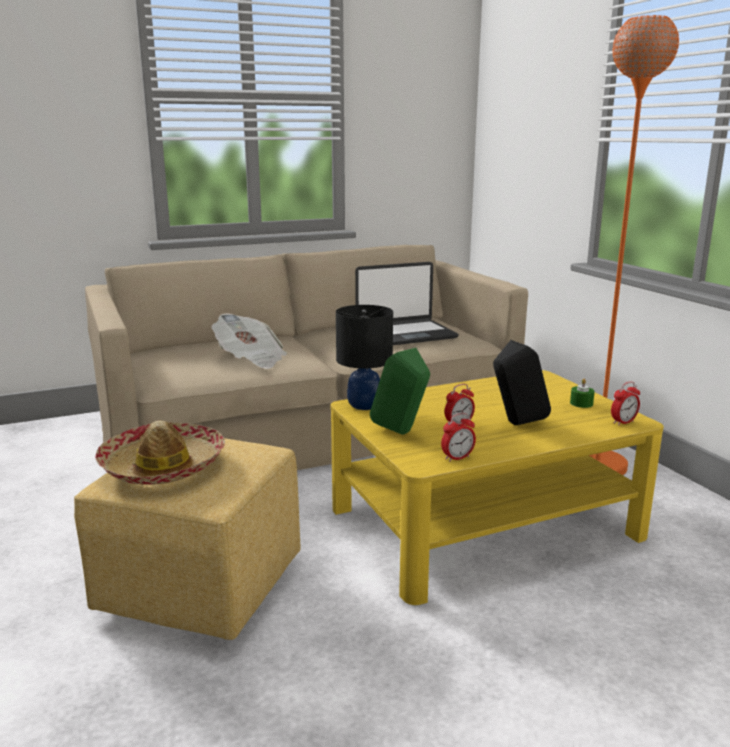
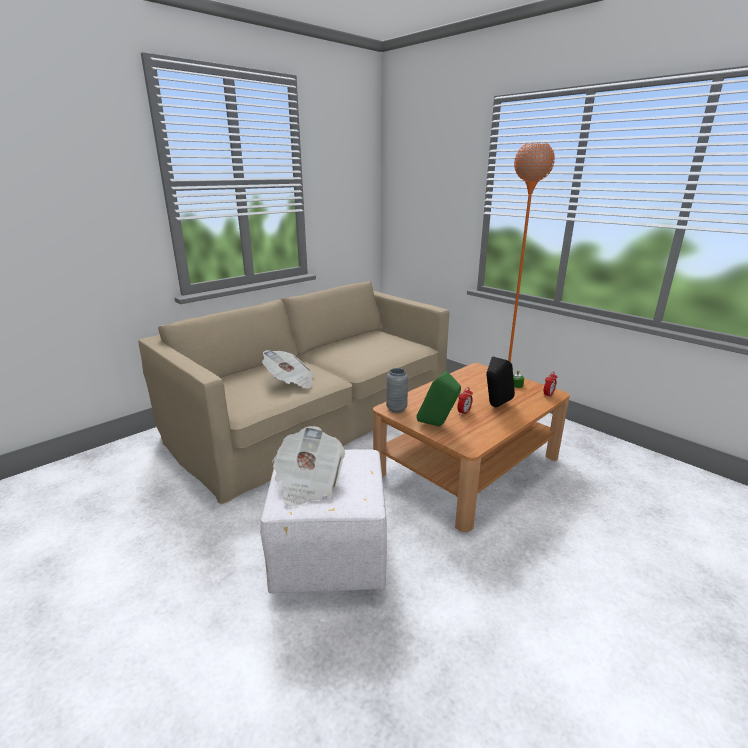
camera: 20 degrees left, 5 degrees up
(163, 466) = (308, 482): hat -> newspaper
(200, 586) = (328, 554): yellow ottoman -> white ottoman
(363, 407) = (396, 409): black table lamp -> grey vase
(405, 334) = (374, 346): laptop -> none
(457, 458) = (484, 438): alarm clock -> none
(484, 522) = (467, 465): yellow coffee table -> brown coffee table

